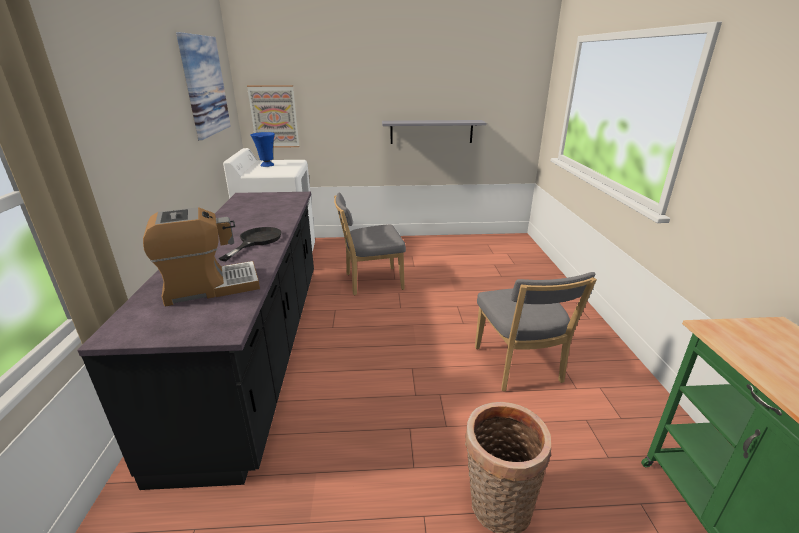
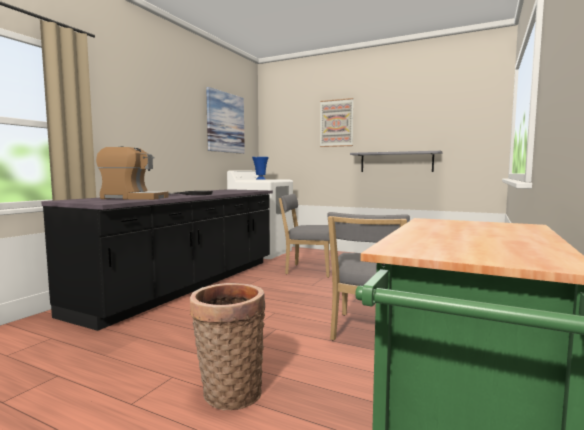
camera: 30 degrees right, 20 degrees down
(274, 117) = (280, 152): picture -> picture (336, 123)

